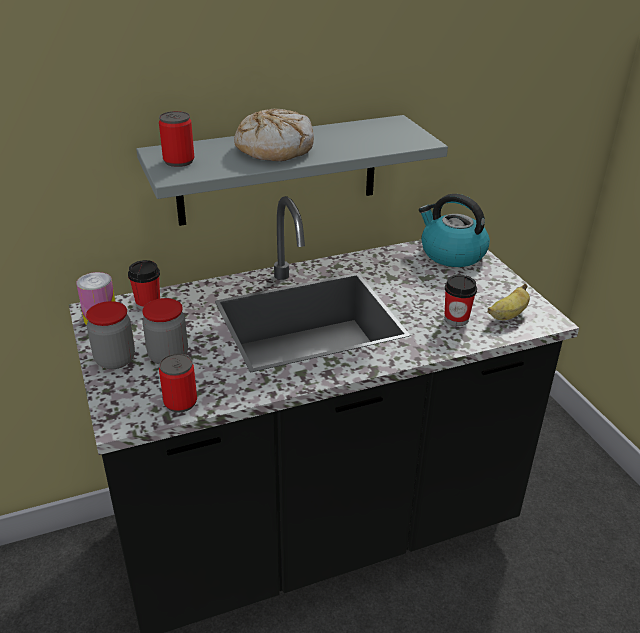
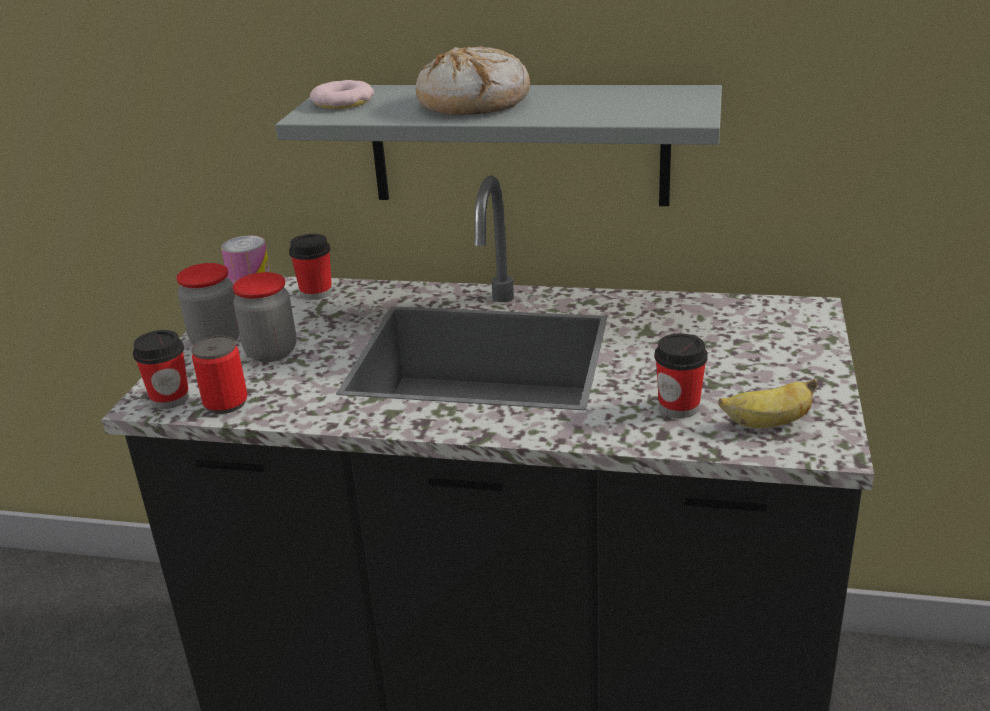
camera: 35 degrees right, 5 degrees down
(133, 412) = (170, 399): none -> cup
(179, 161) = (343, 102): can -> donut
(451, 253) = (777, 322): kettle -> none

